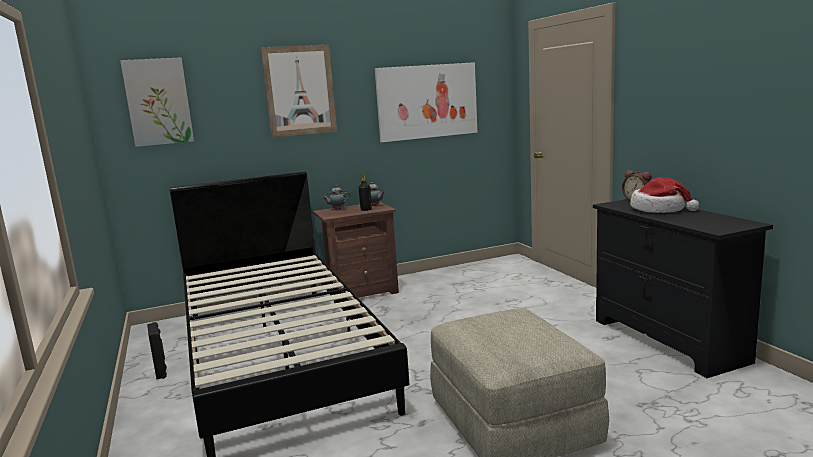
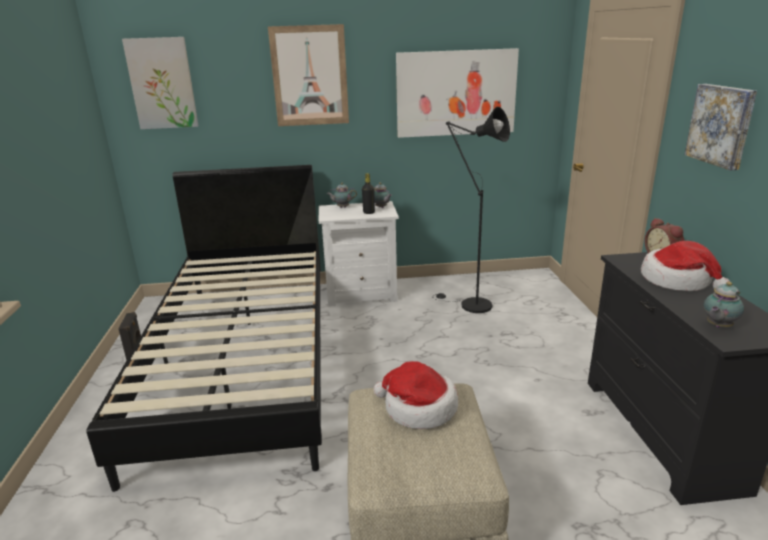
camera: 15 degrees right, 10 degrees up
(361, 292) = (361, 293): brown nightstand -> white nightstand
(466, 286) = (470, 305): none -> black floor lamp
(500, 324) = (418, 408): none -> hat
(664, 92) = (721, 125): none -> picture
(705, 225) = (717, 326): none -> teapot

